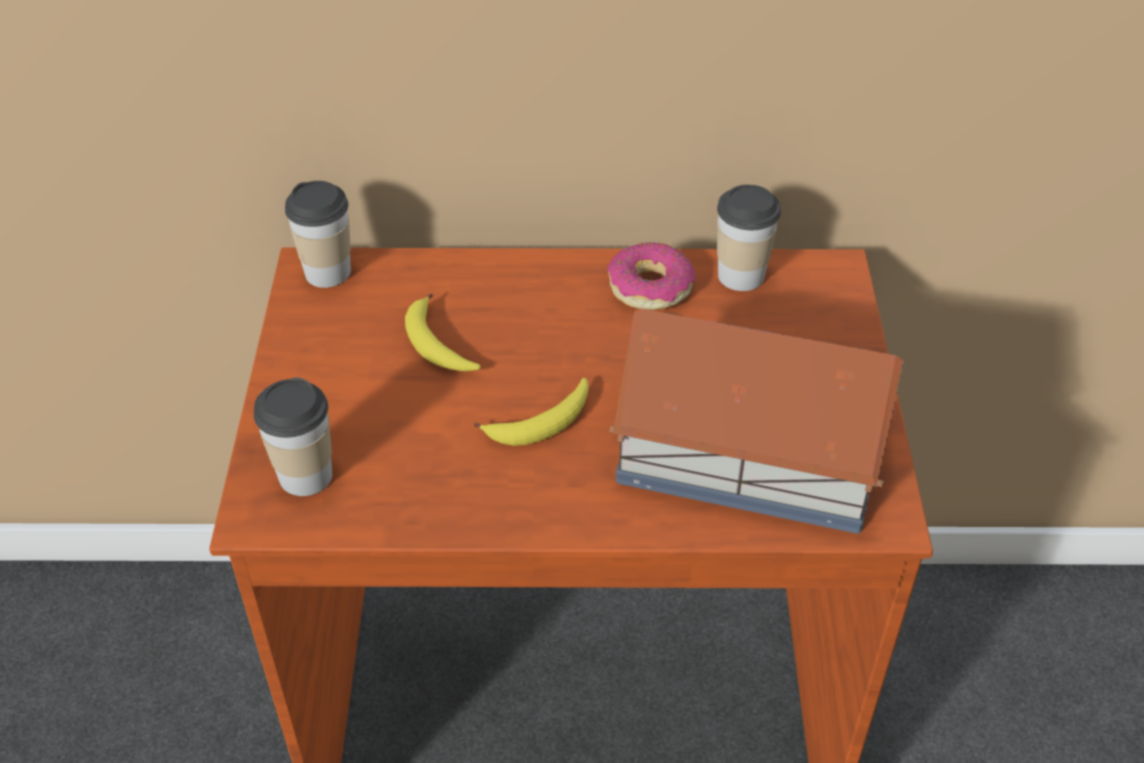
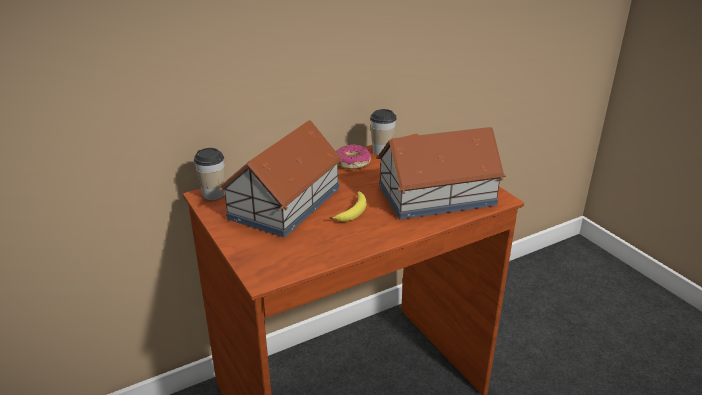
camera: 30 degrees left, 15 degrees down
(305, 475) = (271, 258): cup -> none
(438, 345) = (286, 202): banana -> toy house

